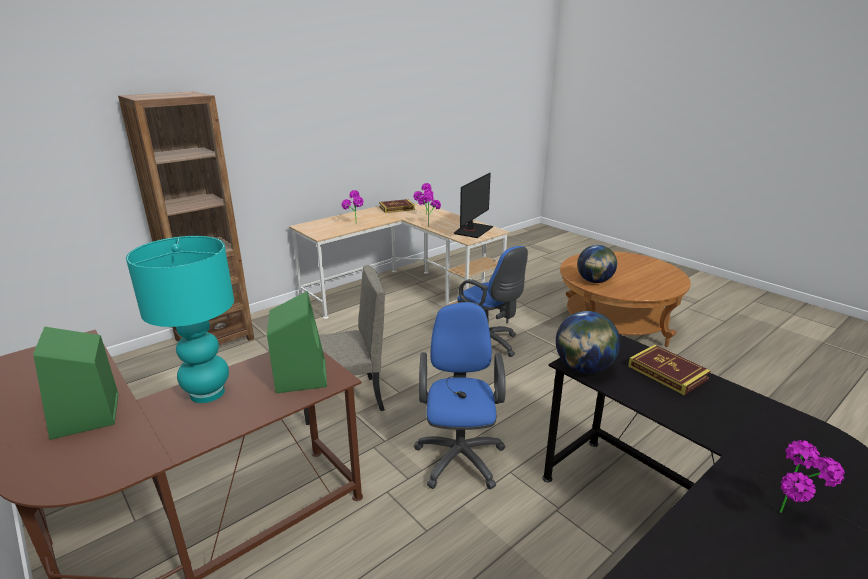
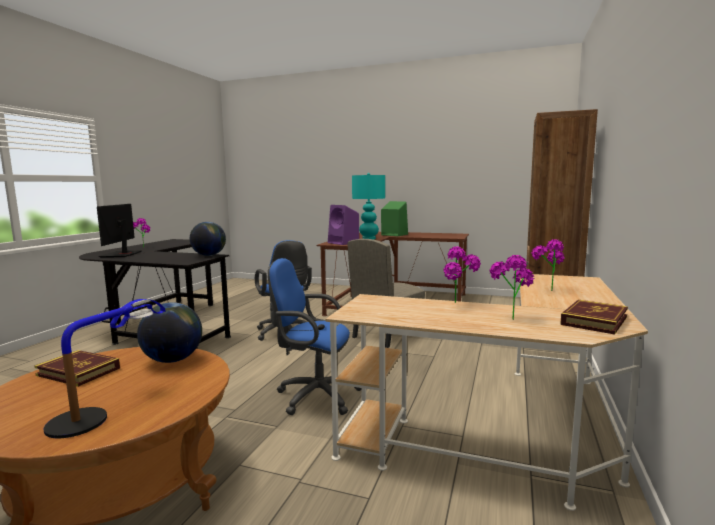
camera: 150 degrees right, 15 degrees down
(301, 375) = (344, 243): green speaker -> purple speaker
(473, 230) = (383, 309): monitor -> monitor (122, 254)
(617, 262) = (104, 409): none -> table lamp
(667, 372) = (159, 259): book -> book (78, 372)

